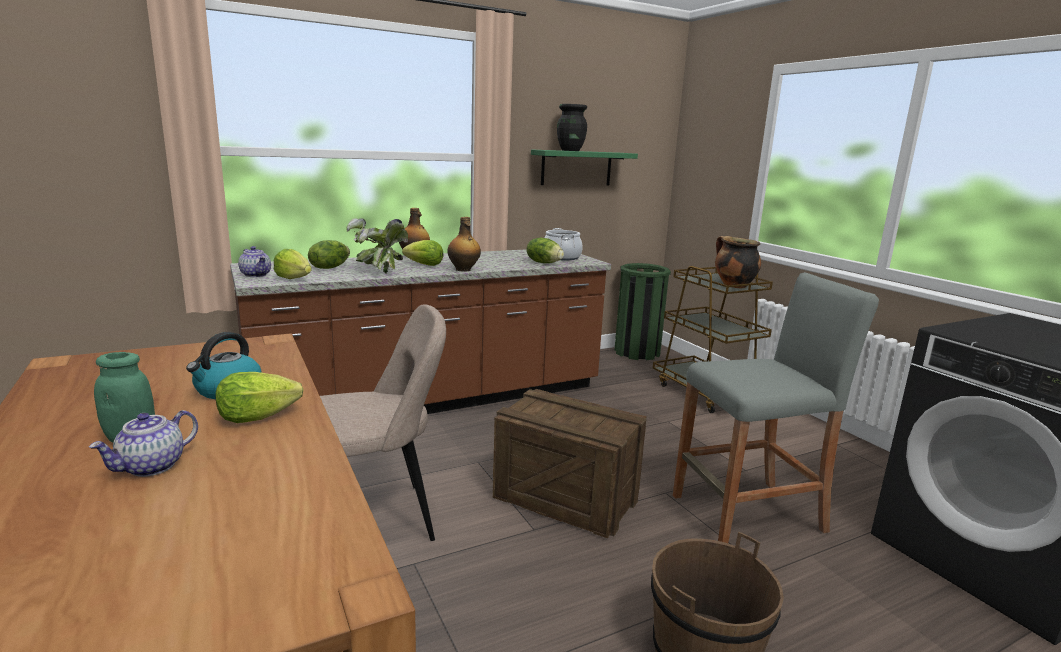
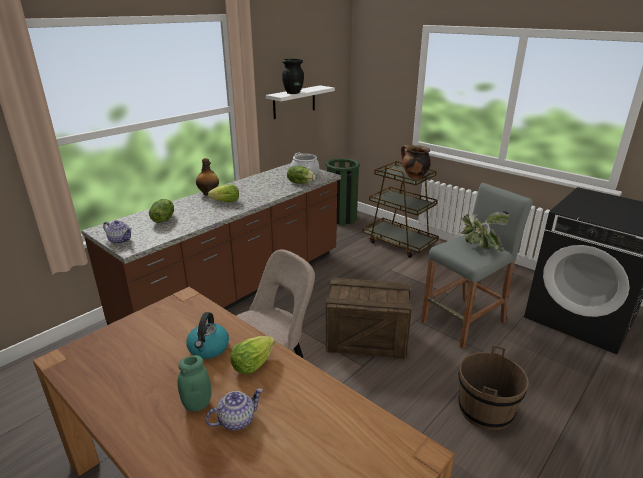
camera: 20 degrees left, 10 degrees up
(151, 467) = (237, 420): teapot -> teapot turned 135 degrees counterclockwise
(294, 279) = (153, 238): lettuce -> none
(380, 272) = (204, 216): potted plant -> potted plant (478, 247)
(463, 270) = (257, 202): bottle -> none
(576, 168) = (294, 102): green shelf -> white shelf

